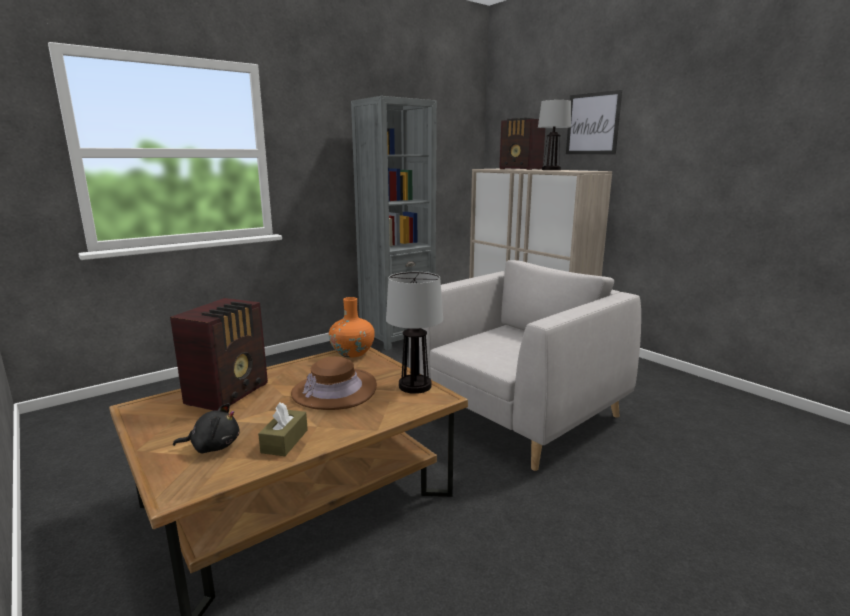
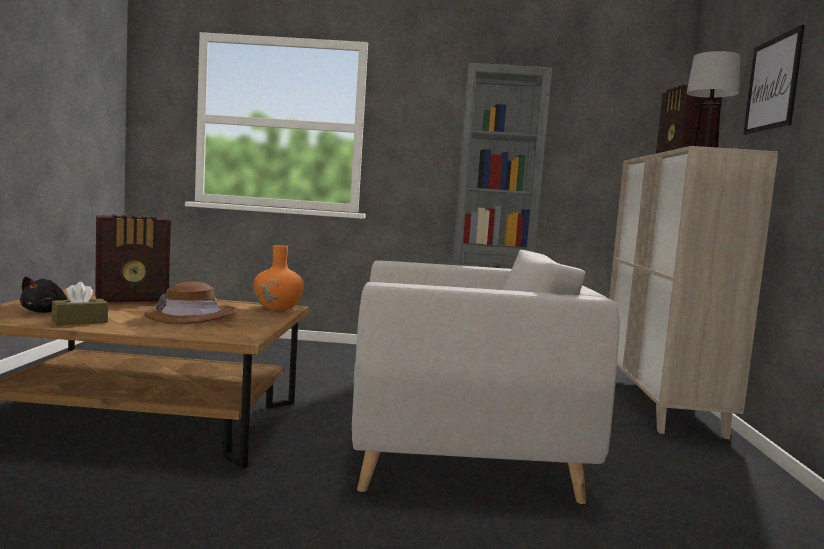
camera: 40 degrees right, 10 degrees down
(213, 446) = (45, 312): black plush toy -> black plush toy turned 60 degrees clockwise
(414, 386) = (248, 329): table lamp -> none

